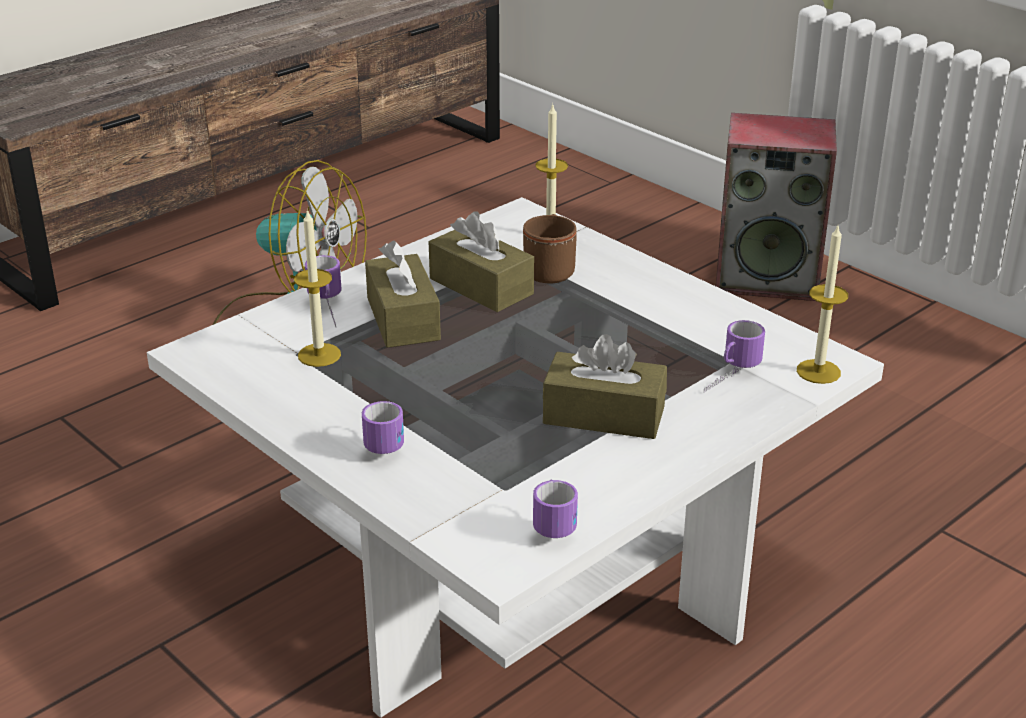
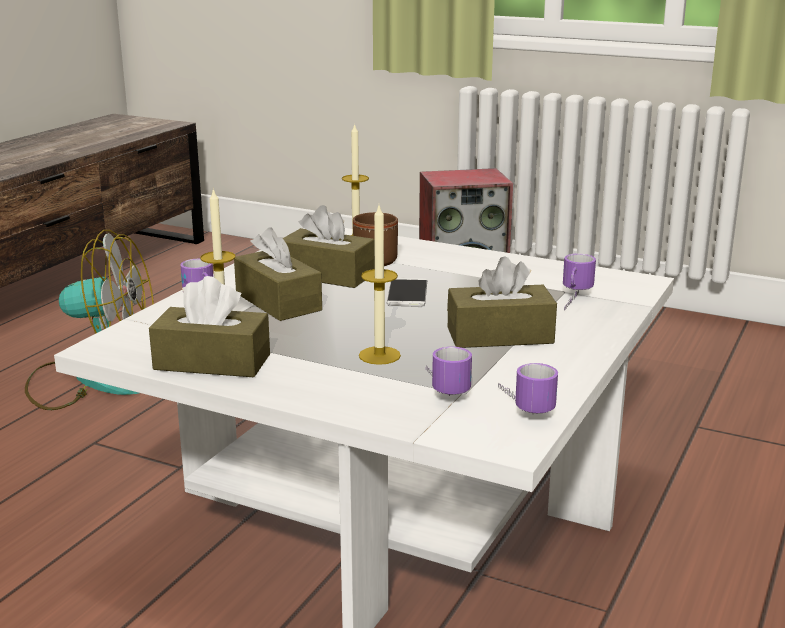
camera: 20 degrees left, 10 degrees down
(285, 393) = (212, 362): none -> brown tissue box
(386, 439) = (331, 378): mug -> mug (442, 388)
(549, 331) = (407, 293): none -> phone
(818, 371) = (634, 288): candle -> candle (379, 355)

